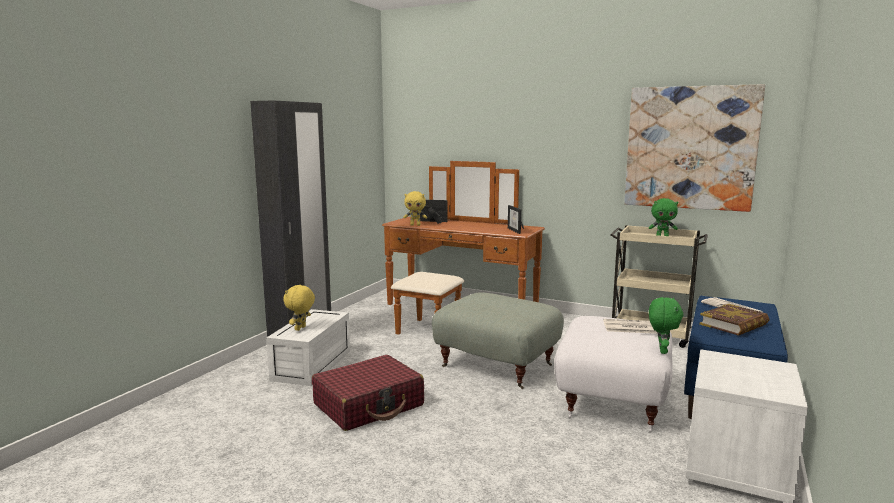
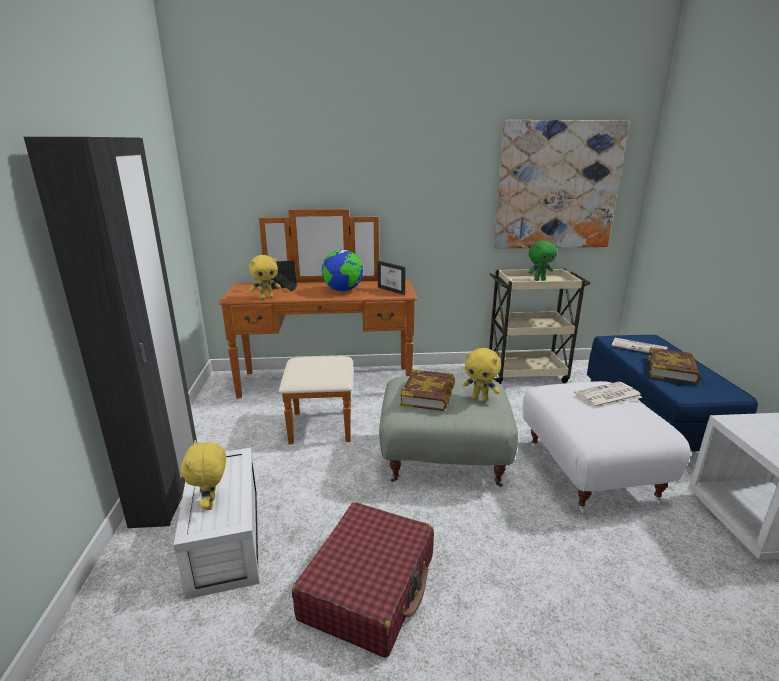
camera: 30 degrees left, 10 degrees up
(476, 227) = (343, 290): none -> globe
(483, 301) = (428, 394): none -> book
(519, 310) = (480, 399): none -> yellow plush toy
(661, 350) = (665, 421): green plush toy -> none

